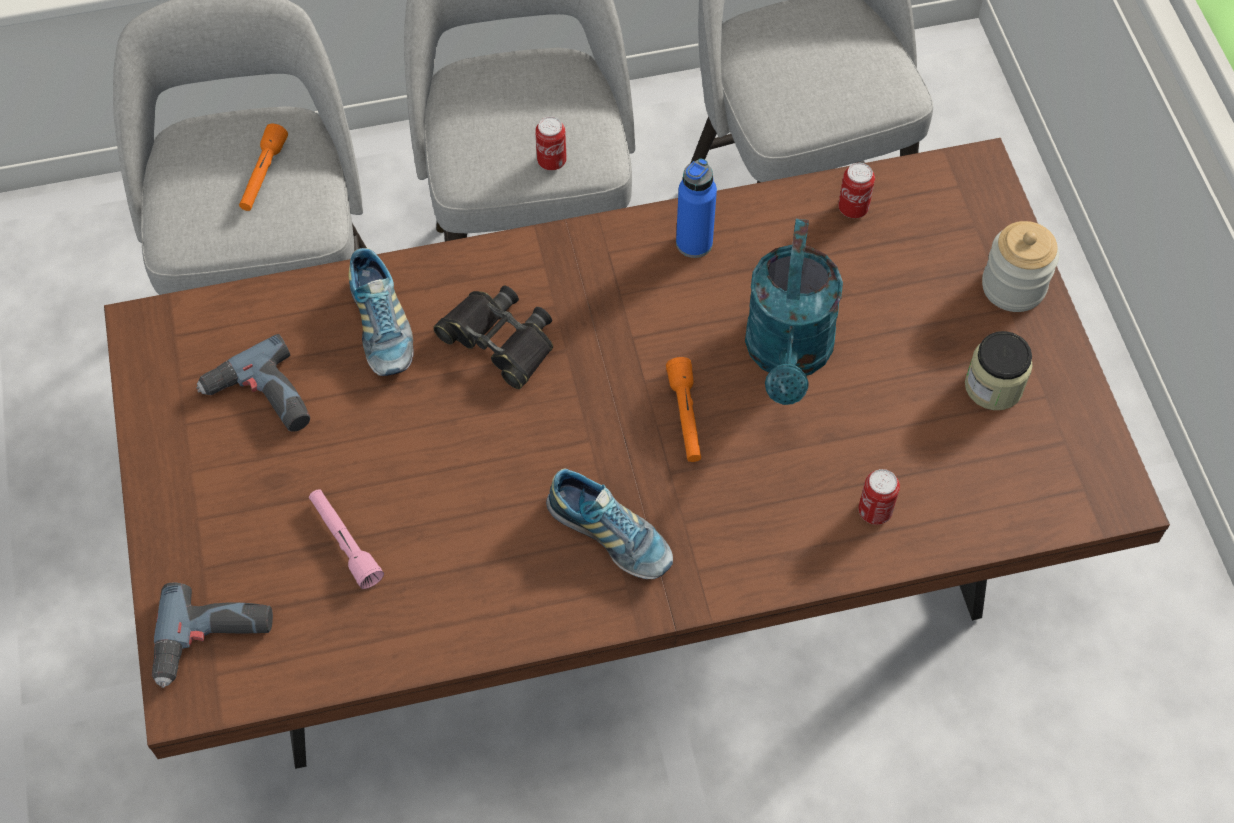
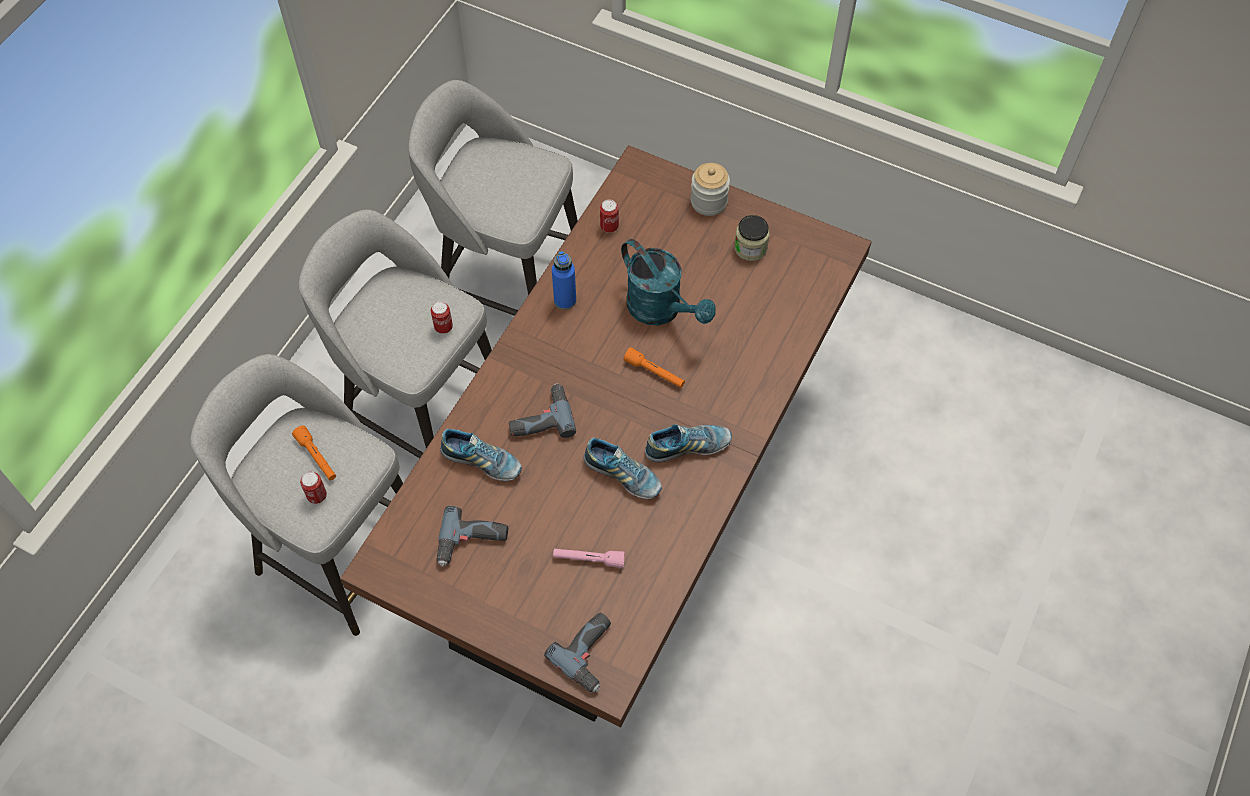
camera: 50 degrees left, 0 degrees up
(499, 340) = (539, 417): black binoculars -> power drill
(500, 492) = (623, 475): none -> shoe
(874, 511) = (770, 338): can -> can (317, 496)

